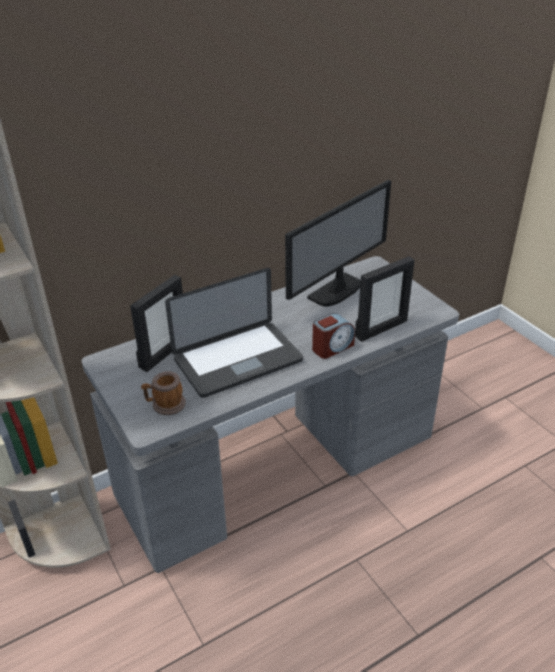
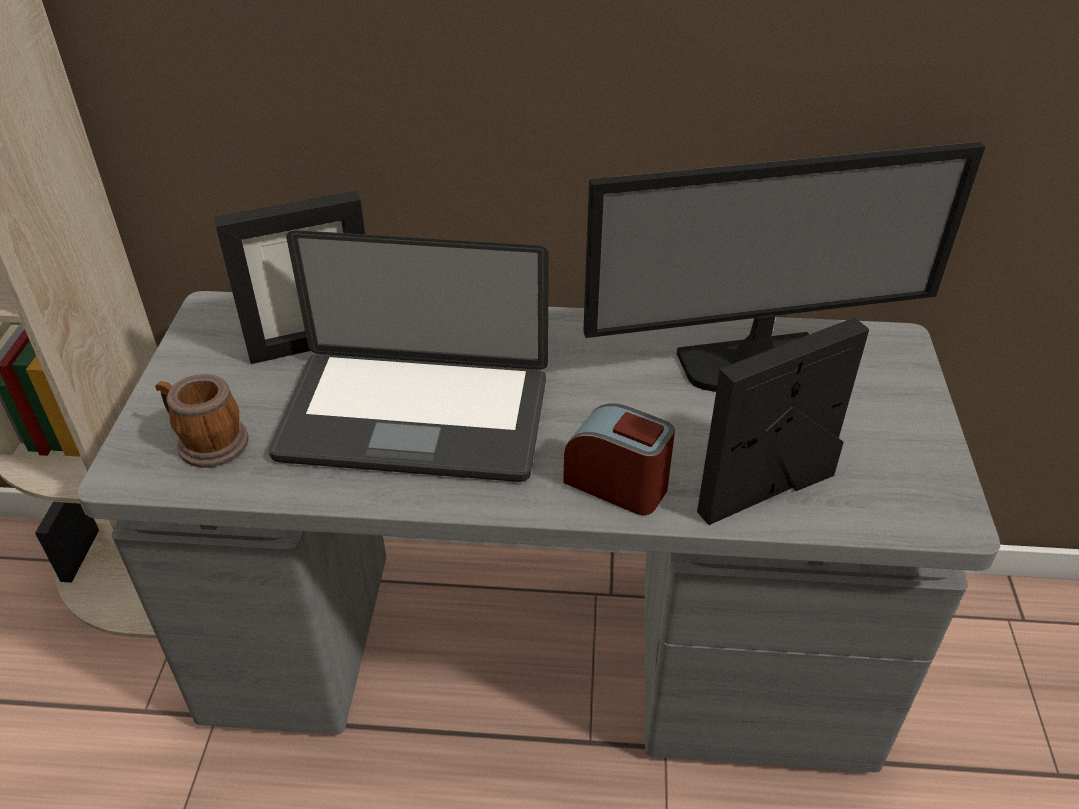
camera: 35 degrees right, 5 degrees up
(332, 347) = (617, 483): alarm clock -> alarm clock turned 150 degrees counterclockwise
(381, 328) = (766, 493): picture frame -> picture frame turned 150 degrees clockwise

